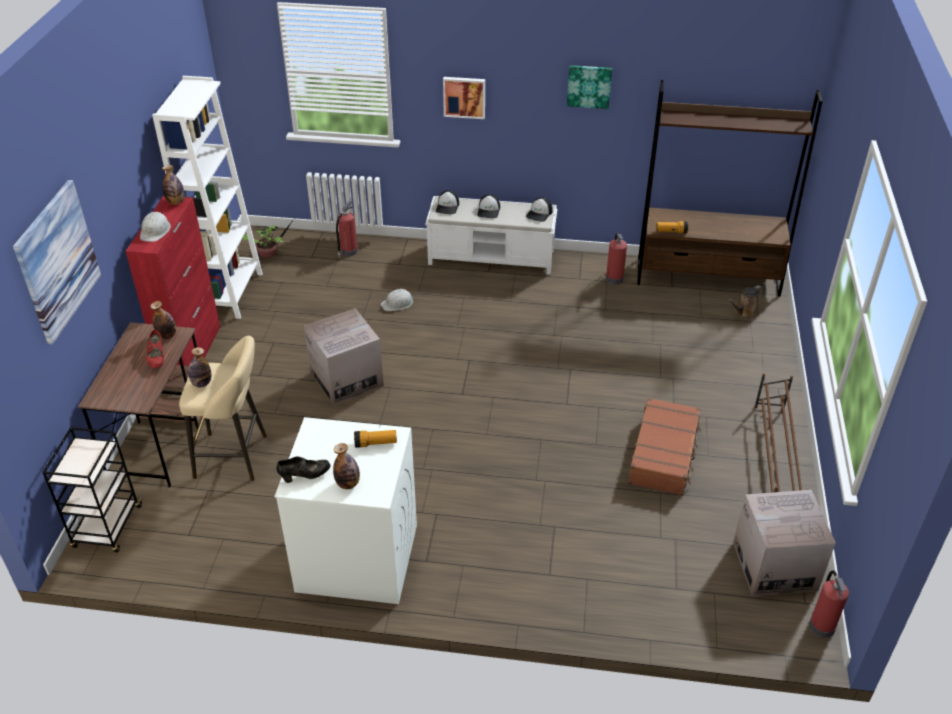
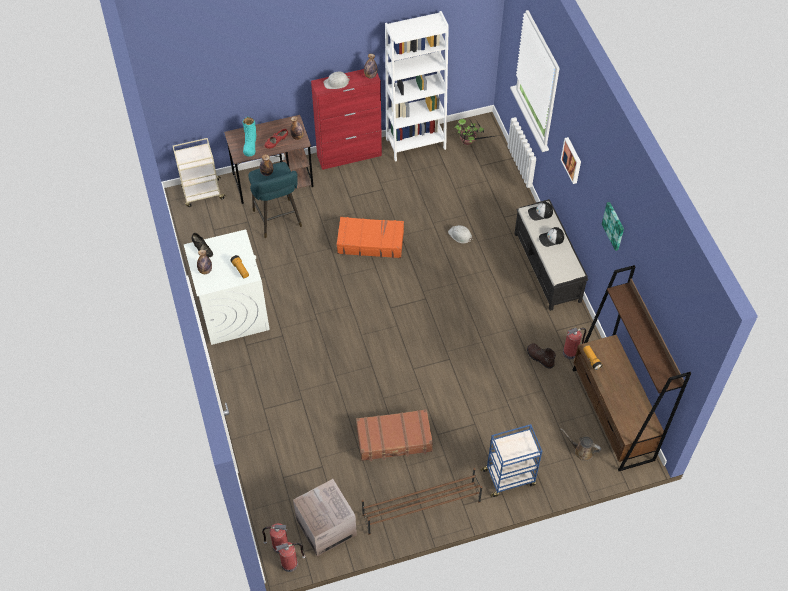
camera: 65 degrees right, 15 degrees up
(57, 261) = (241, 64): picture -> none
(107, 527) = (202, 193): black cart -> beige cart
(131, 385) = (250, 144): none -> turquoise boot
(235, 457) = (278, 221): beige stool -> turquoise stool
(346, 379) = (370, 242): cardboard box -> orange suitcase
(348, 251) = (500, 182): fire extinguisher -> fire extinguisher (279, 545)
(492, 257) = (547, 268): white bench -> black bench
(539, 213) = (568, 270): cap -> none
(609, 301) = (540, 358): none -> brown boot
(758, 375) = (509, 477): none -> blue cart

